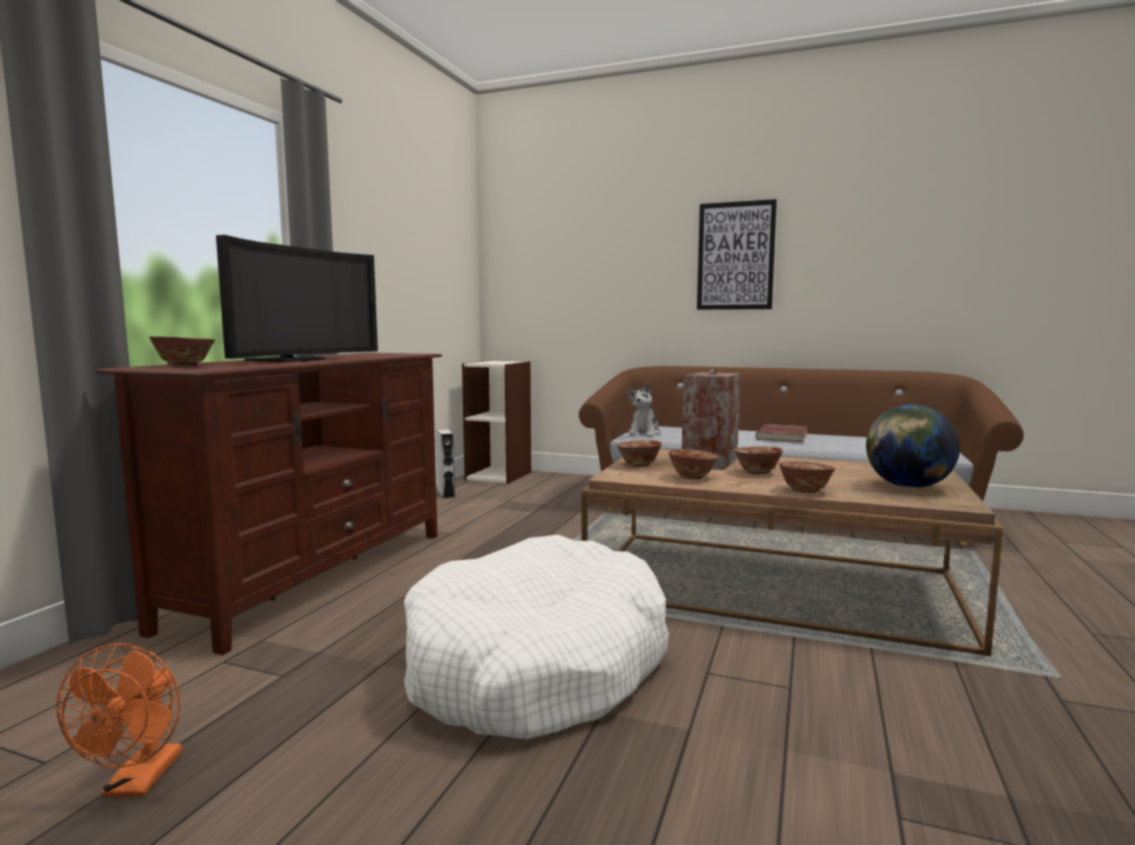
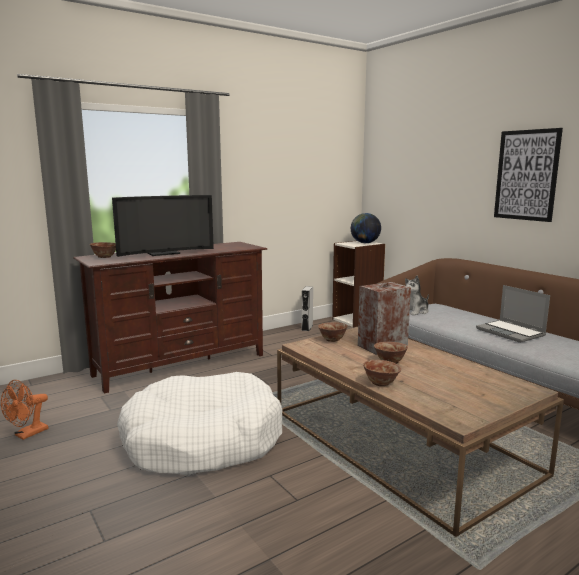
camera: 35 degrees right, 5 degrees up
(692, 477) = (340, 356): bowl -> none
(783, 436) = (511, 332): red book -> laptop
(908, 486) = (463, 398): globe -> globe (365, 243)

